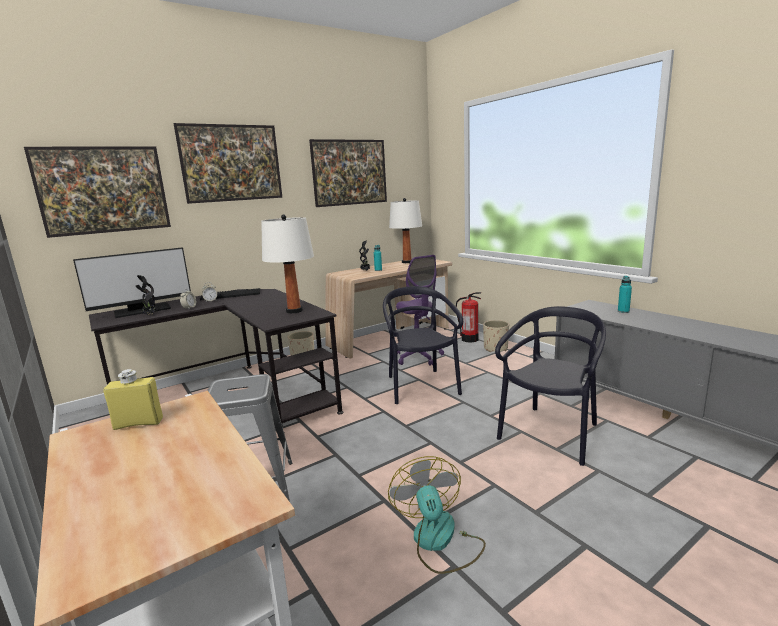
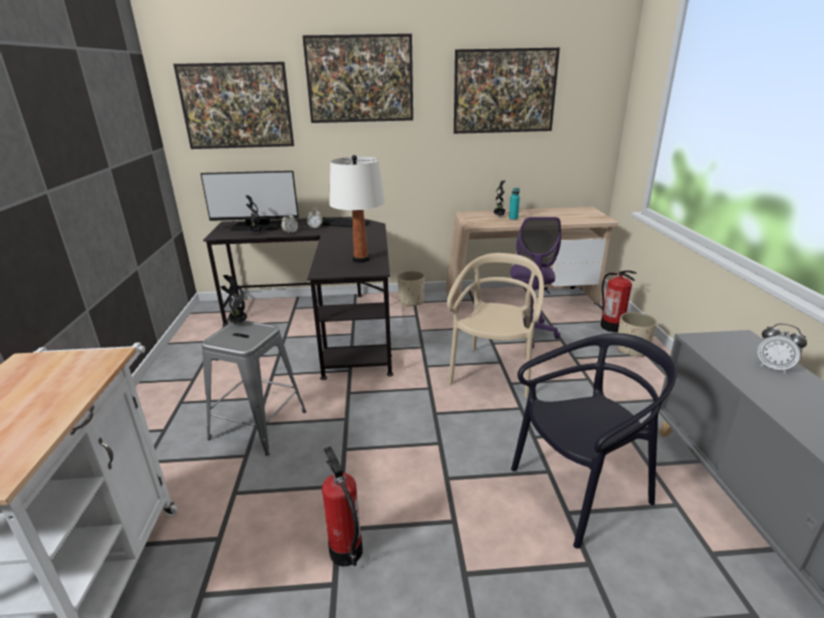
camera: 30 degrees right, 10 degrees up
(138, 424) = (58, 365): yellow bottle -> none
(222, 382) = (238, 324): none -> potted plant
(407, 262) = (562, 212): white table lamp -> none
(420, 386) = (494, 372): black chair -> beige chair
(439, 541) = (346, 552): fan -> fire extinguisher
(623, 311) = (773, 367): turquoise bottle -> alarm clock

